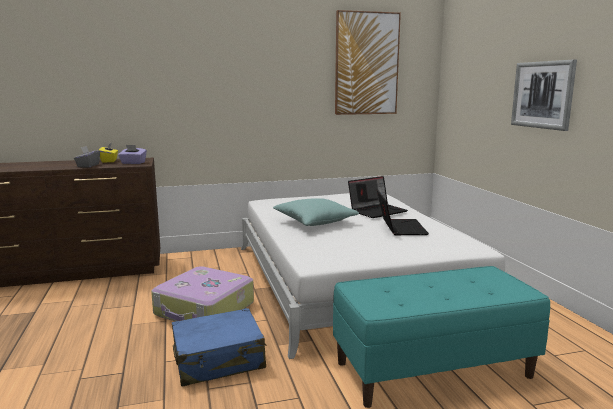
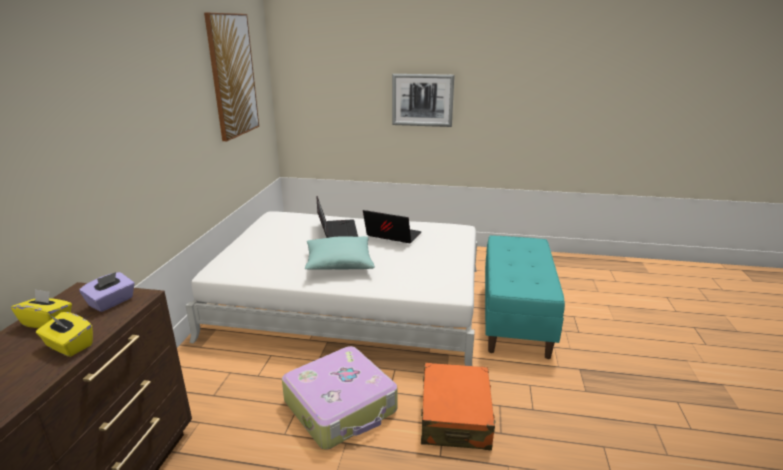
camera: 65 degrees left, 10 degrees up
(88, 166) = (69, 346): grey tissue box -> yellow tissue box
(219, 360) = (455, 416): blue suitcase -> orange suitcase

